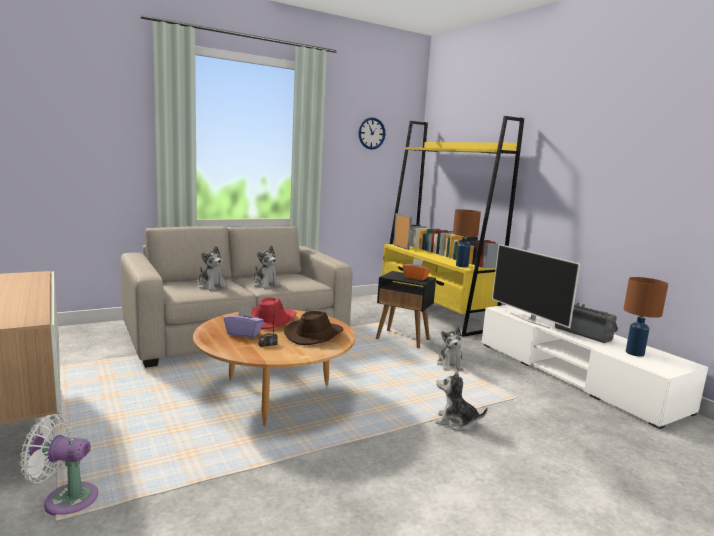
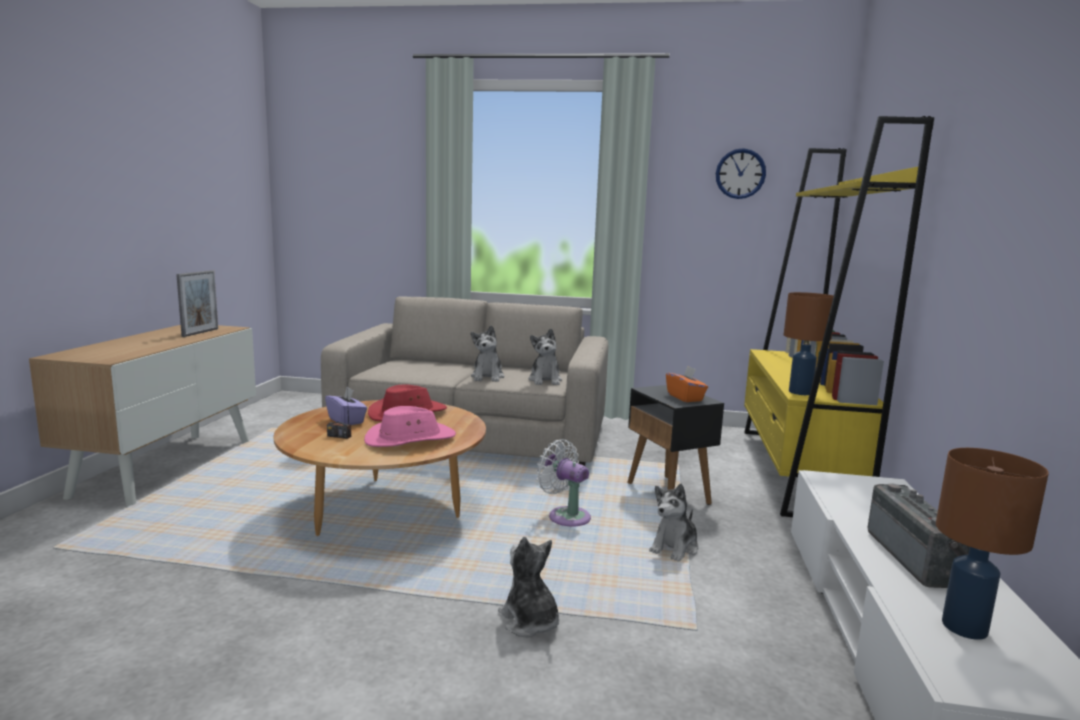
camera: 40 degrees right, 0 degrees up
(66, 499) = (87, 534): white fan -> white fan (565, 516)
(211, 286) = (427, 370): plush toy -> plush toy (545, 380)
(314, 335) = (410, 439): brown hat -> pink hat
(401, 247) = (767, 355): picture frame -> picture frame (200, 332)
(529, 320) = (841, 507): television -> none

